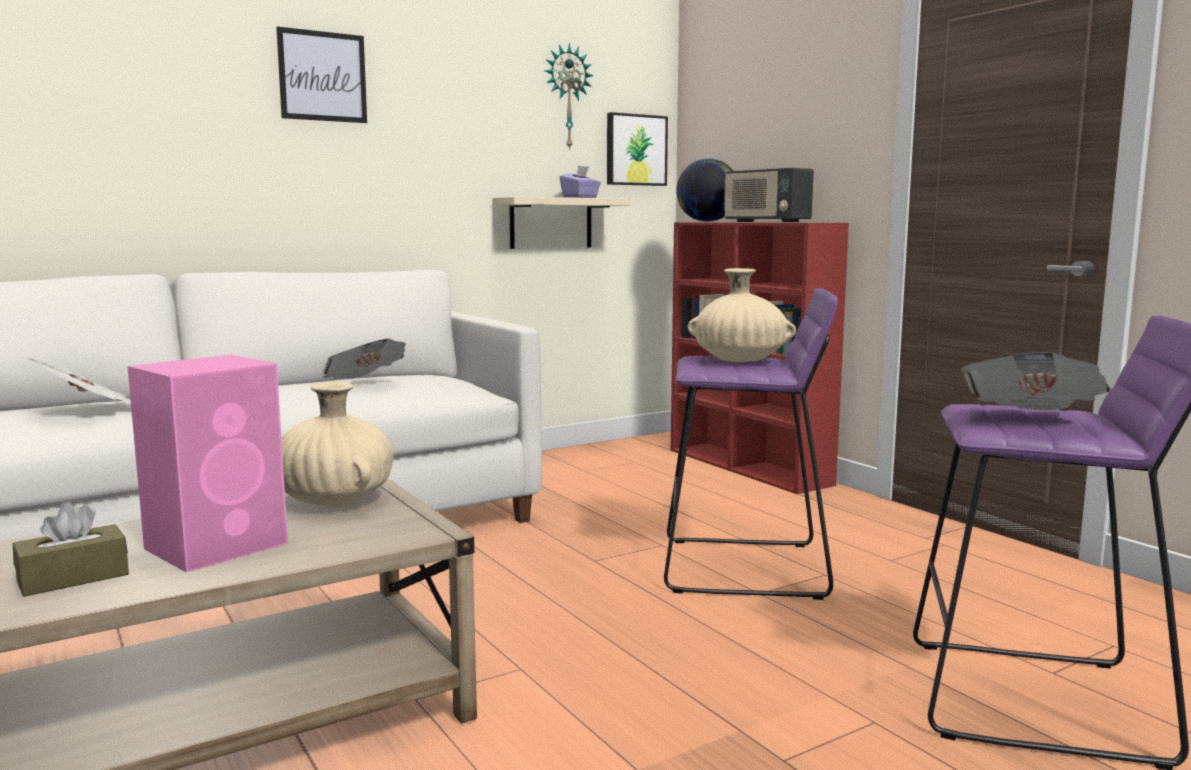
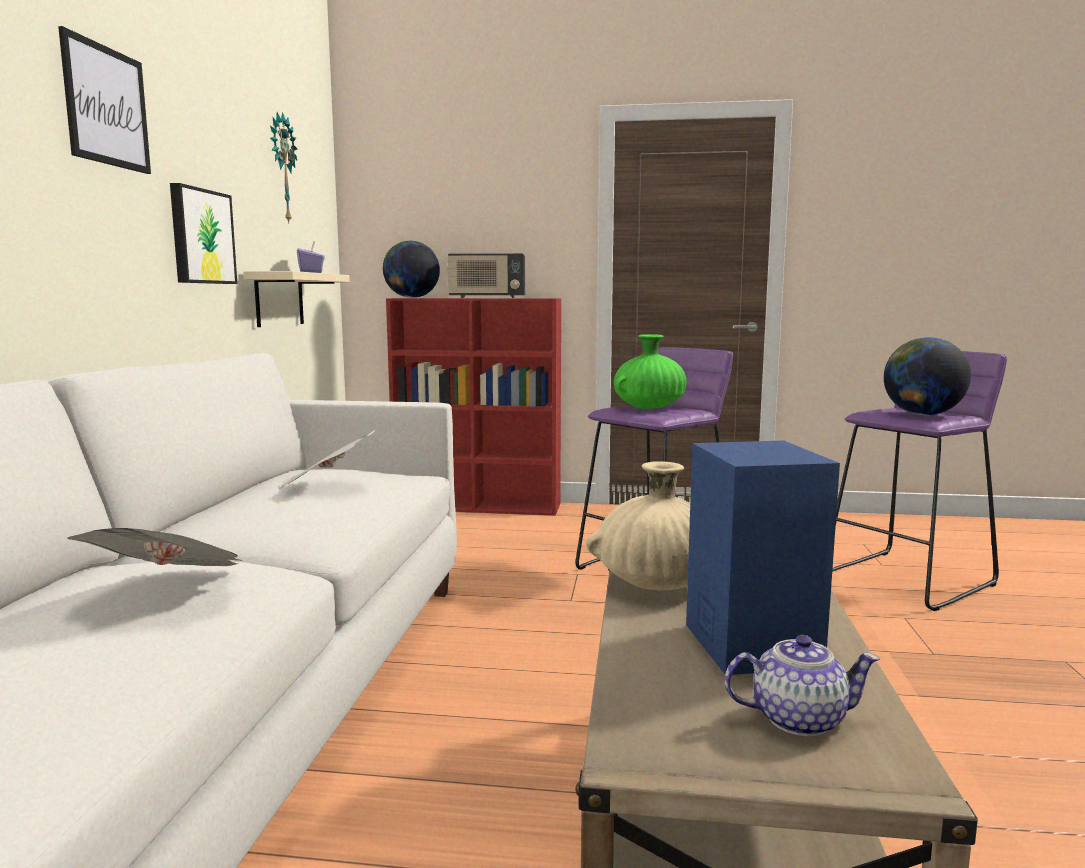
camera: 50 degrees left, 0 degrees up
(73, 578) = (797, 719): brown tissue box -> teapot
(219, 545) = (750, 643): pink speaker -> blue speaker
(635, 150) = (320, 227): picture -> picture (201, 237)
(739, 361) = (649, 407): beige vase -> green vase
(1031, 421) = (922, 414): newspaper -> globe

